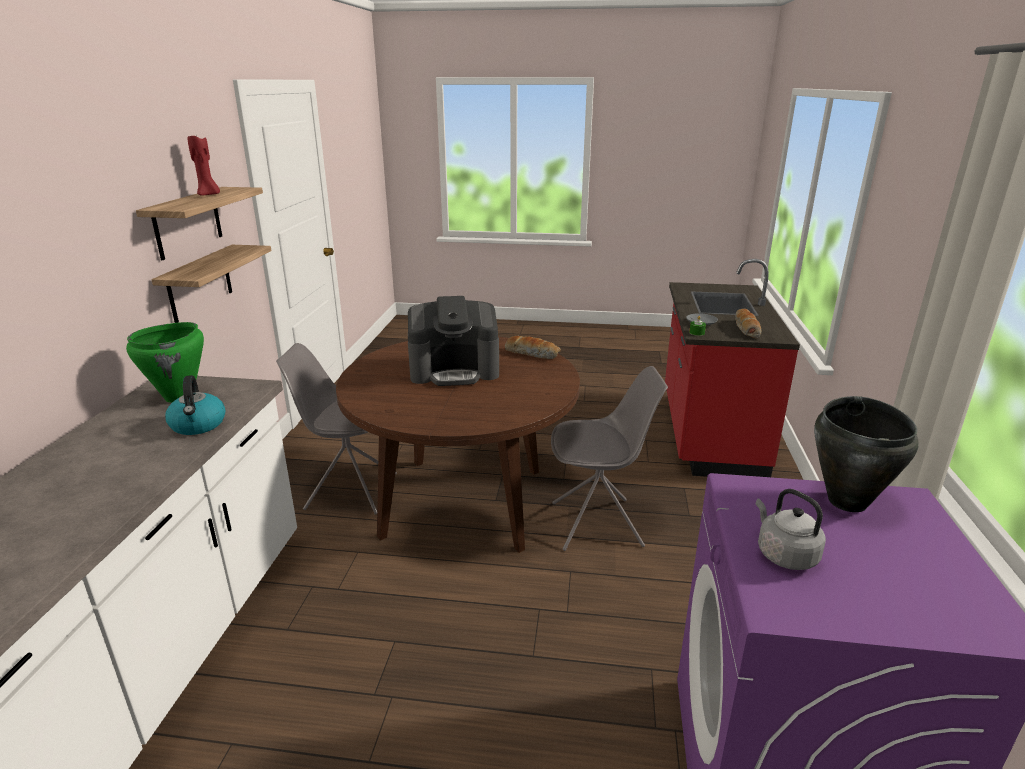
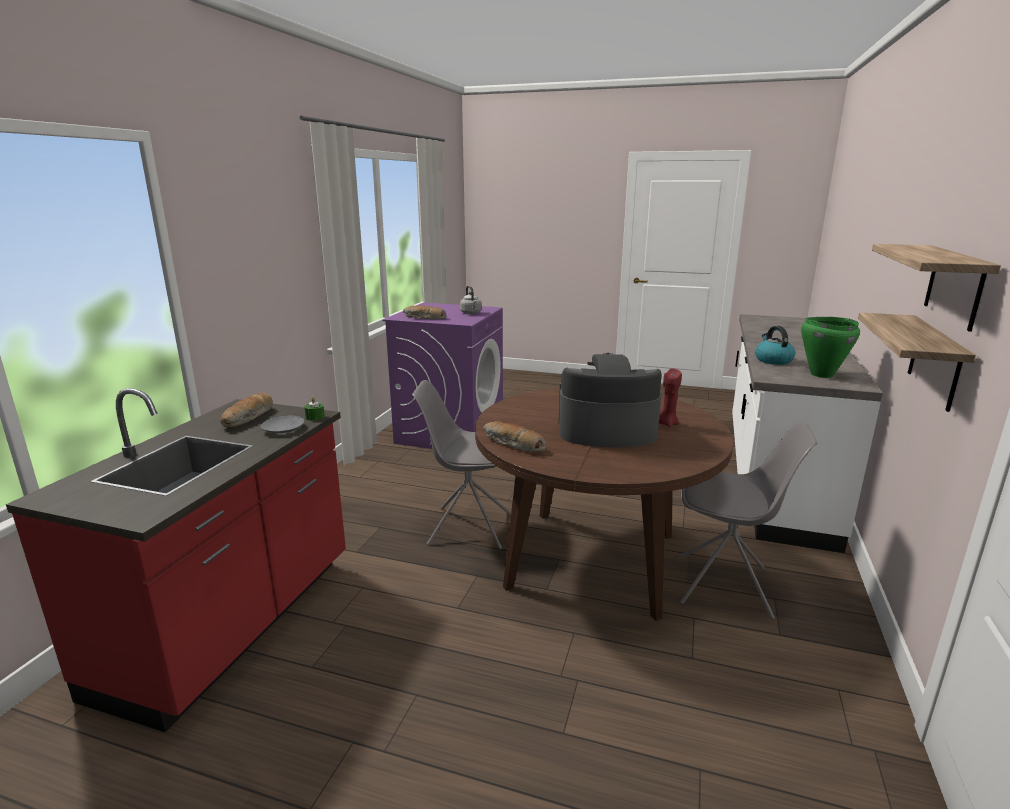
camera: 170 degrees left, 5 degrees down
(208, 195) = (938, 254): red candle -> red candle (667, 423)
(848, 501) = (424, 318): black cooking pot -> bread

